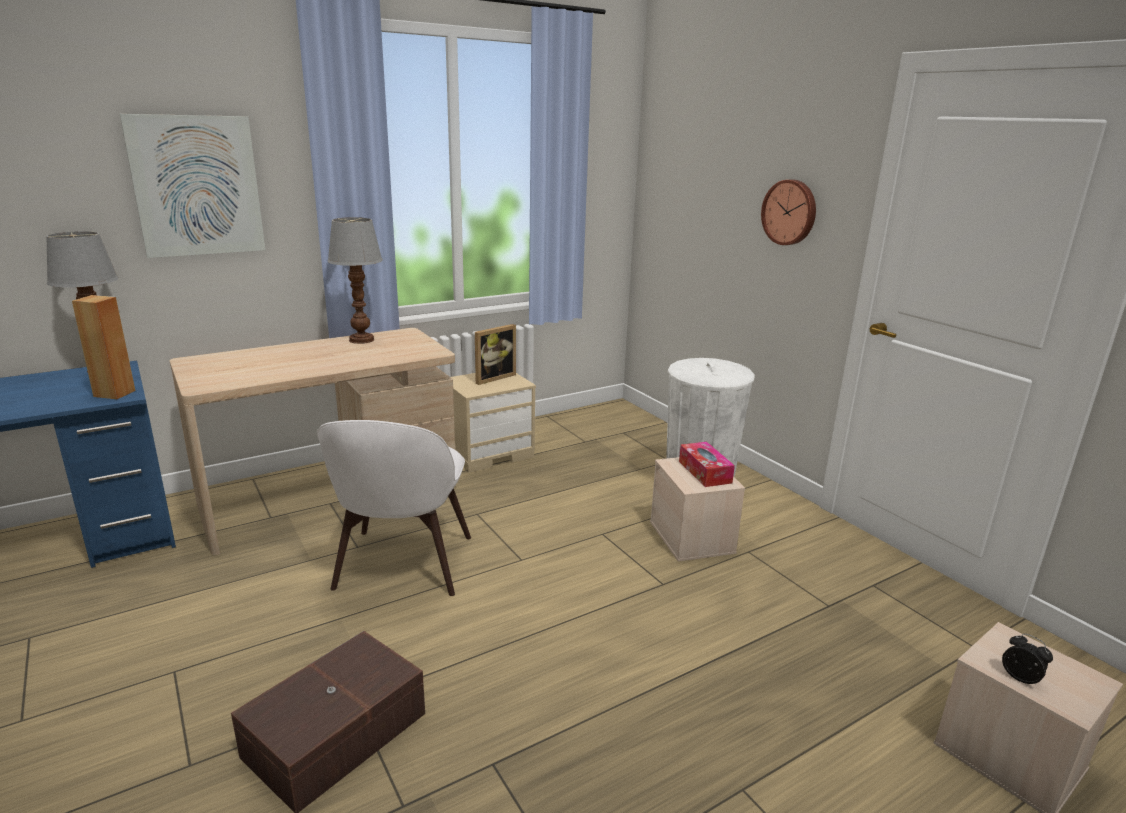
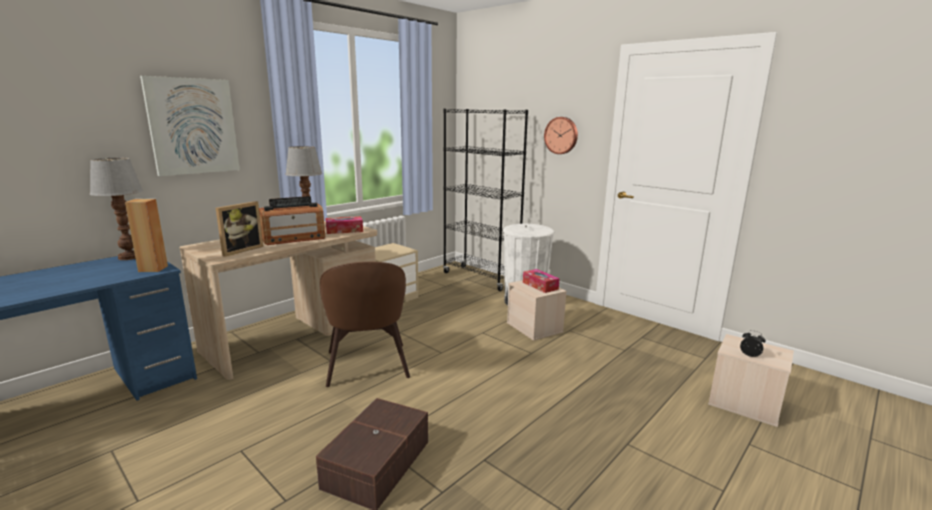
camera: 15 degrees left, 5 degrees down
(325, 359) = (293, 238): none -> radio
(403, 566) = (367, 366): white chair -> brown chair
(406, 351) = (344, 230): none -> tissue box
(492, 377) = (388, 248): picture frame -> picture frame (240, 250)
(648, 434) = (480, 278): none -> black bookcase

